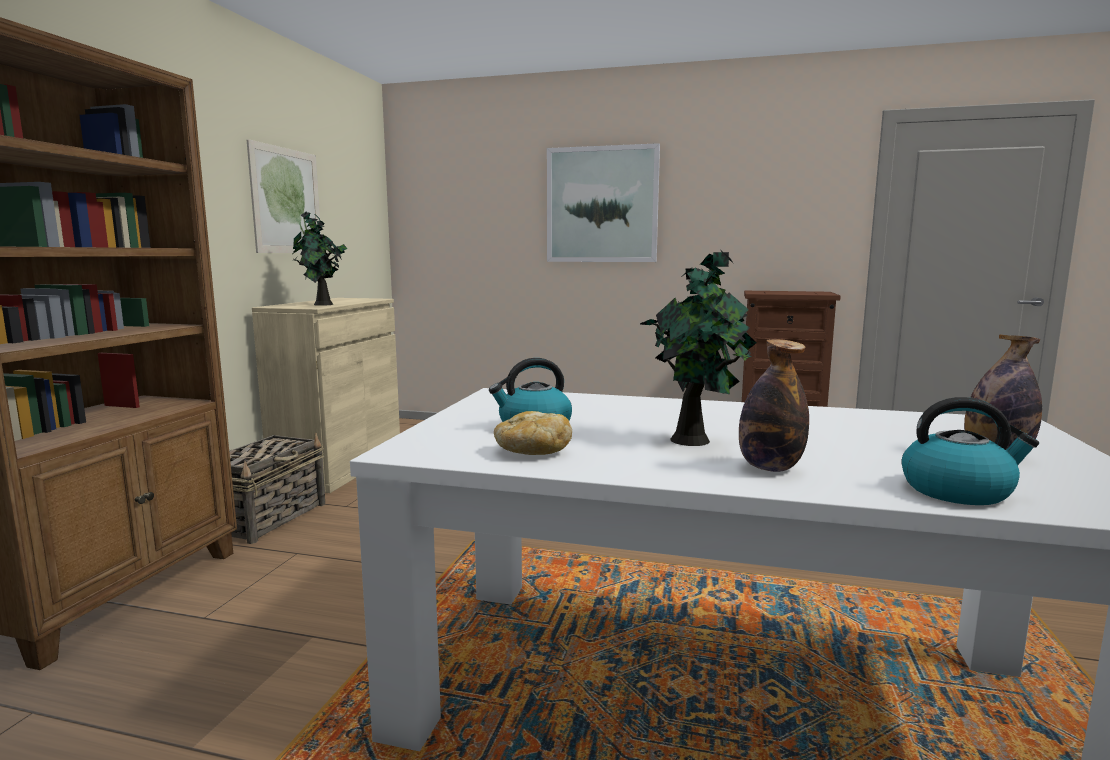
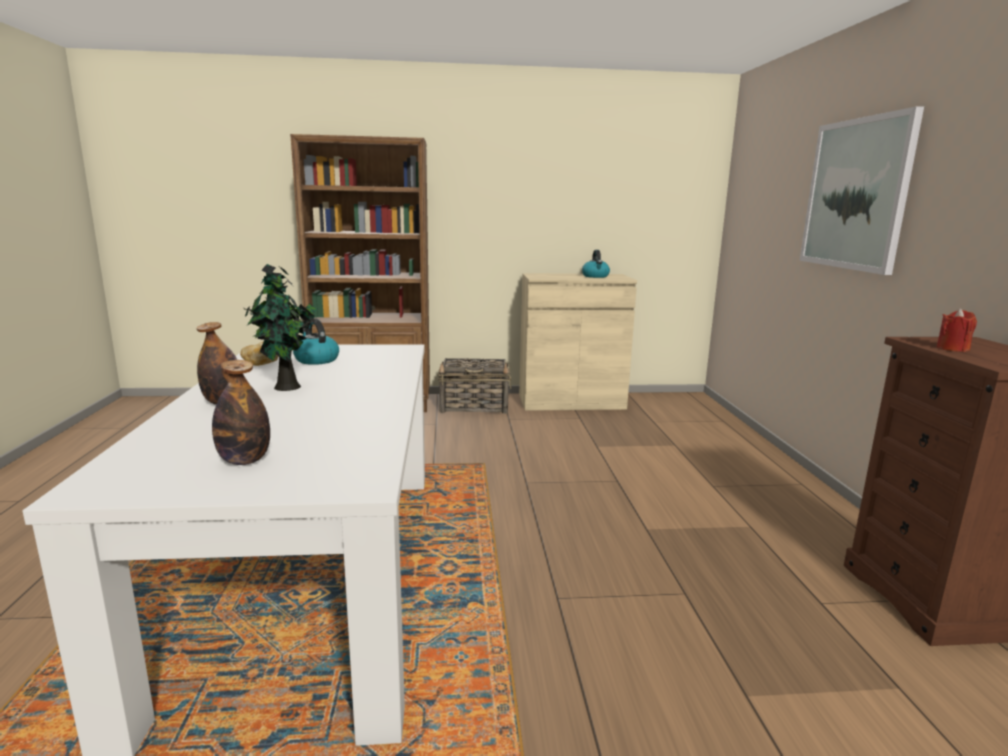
camera: 70 degrees right, 5 degrees up
(286, 201) = (577, 197): picture -> none
(322, 304) = (556, 277): potted plant -> none
(783, 293) = (952, 349): none -> red candle
(958, 491) = (163, 440): kettle -> kettle (595, 276)

